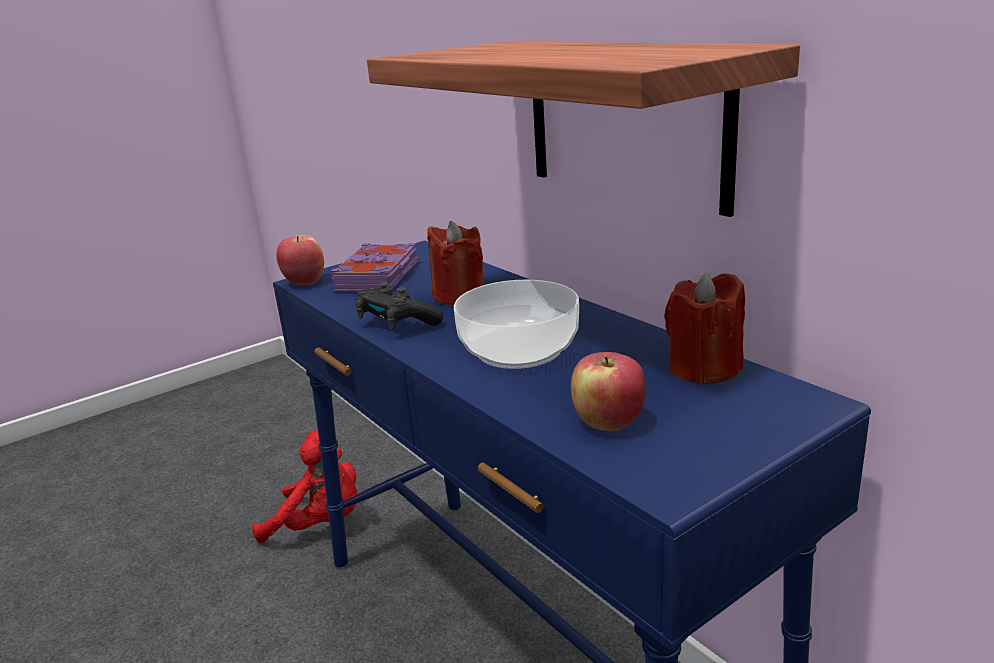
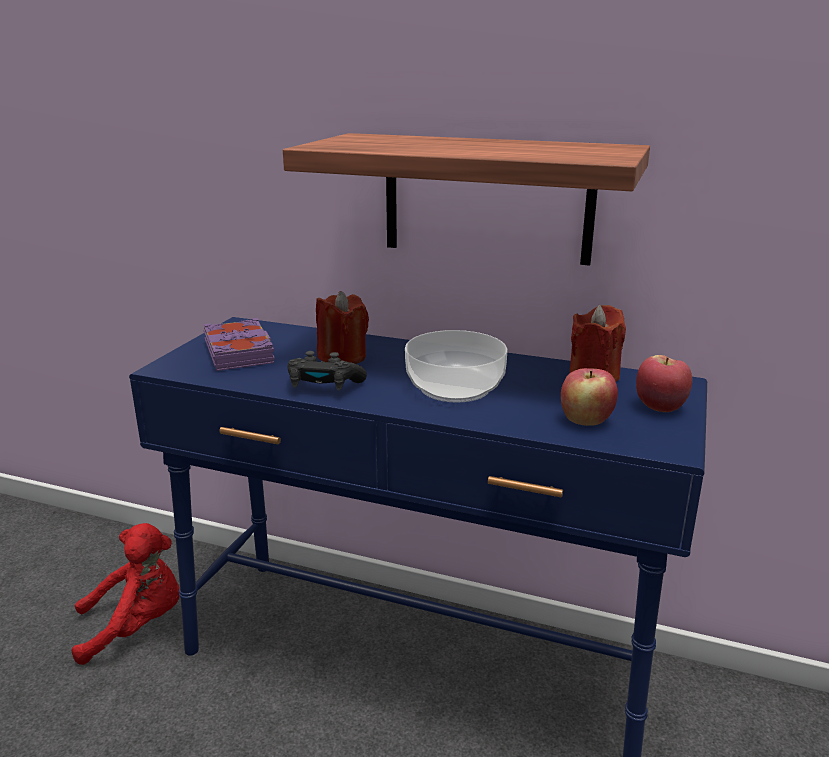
camera: 35 degrees left, 0 degrees up
(305, 282) = (169, 368): apple -> apple (660, 407)

